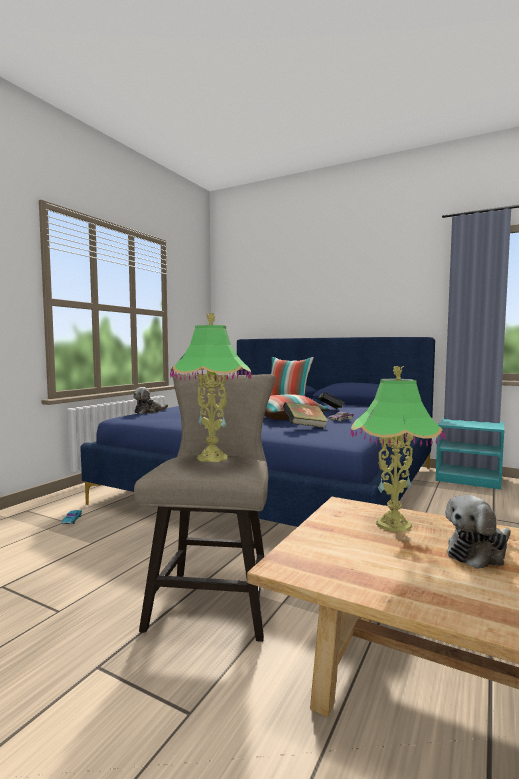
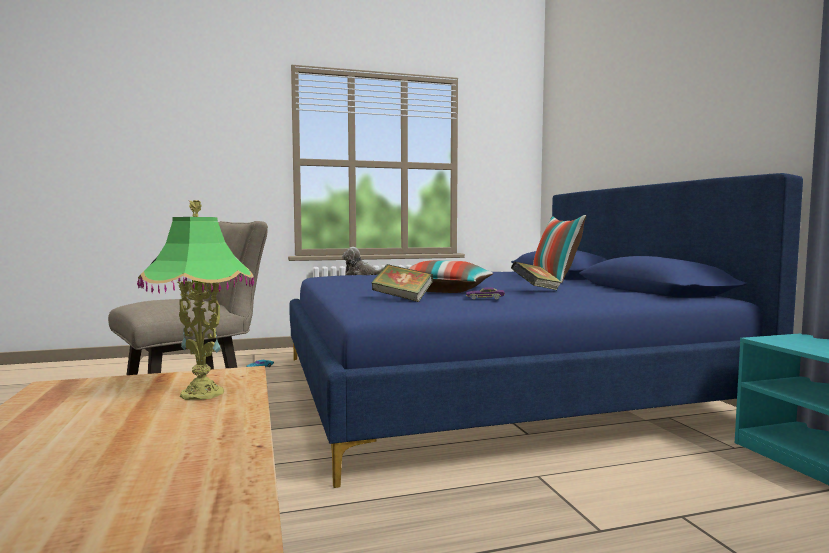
camera: 45 degrees right, 0 degrees up
(211, 458) = (173, 300): table lamp -> none
(478, 553) = (150, 430): plush toy -> none

